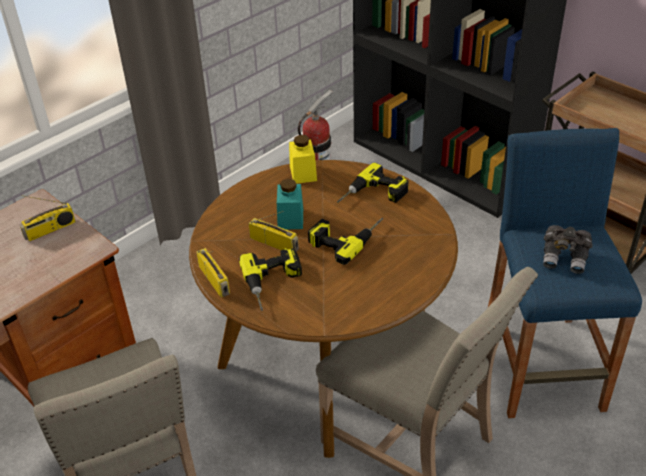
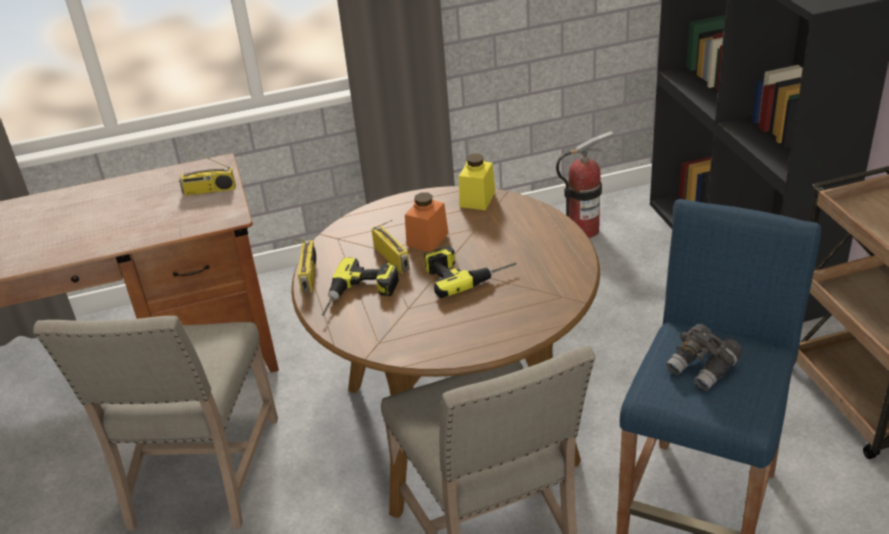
camera: 30 degrees right, 5 degrees down
(290, 219) = (427, 239): turquoise jar -> orange jar
(373, 196) = (530, 240): power drill -> none

